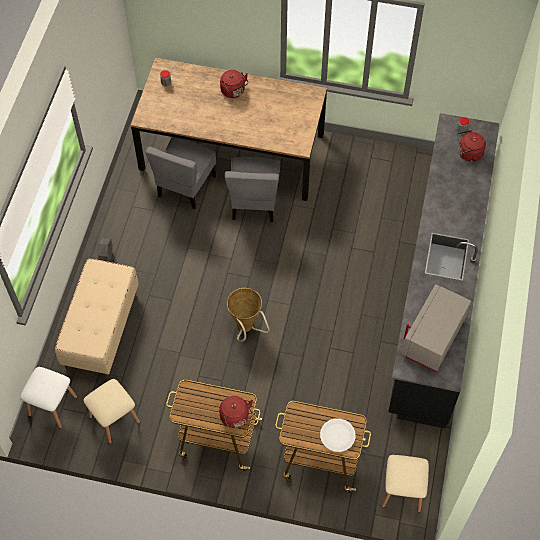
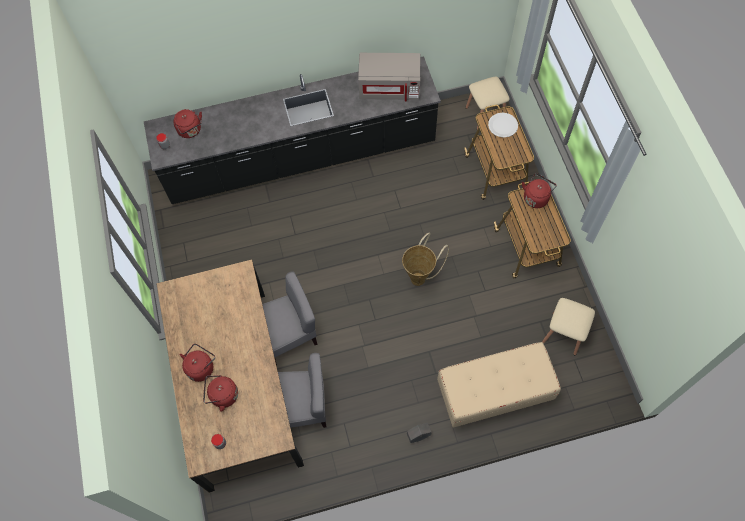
camera: 115 degrees left, 5 degrees up
(52, 406) = (586, 390): white stool -> none
(201, 96) = (222, 396): none -> red kettle

